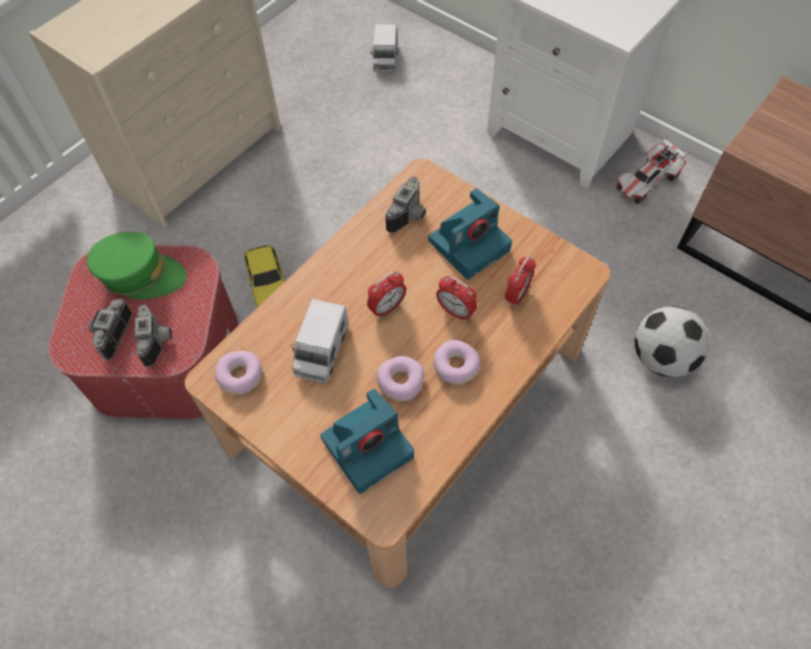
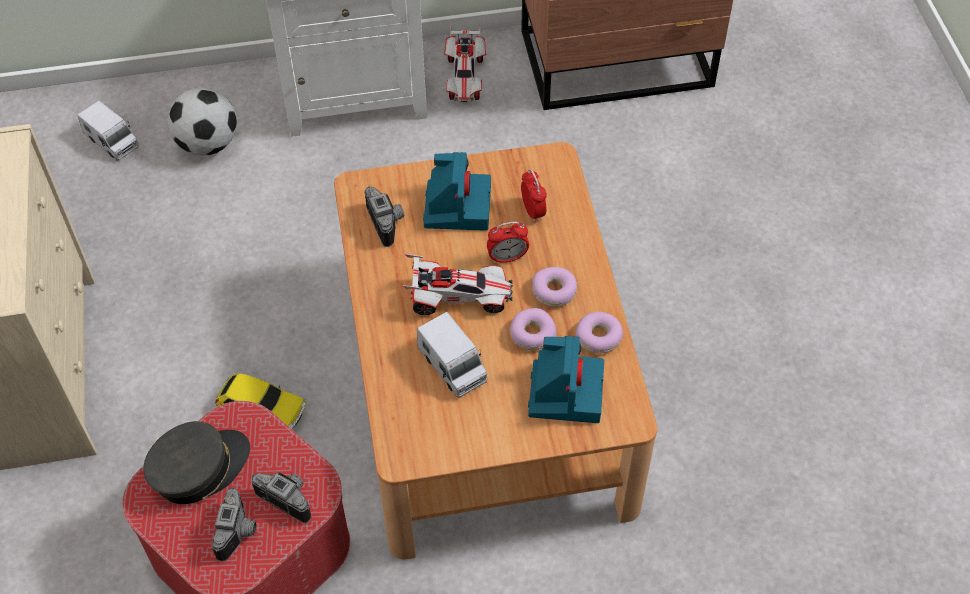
camera: 50 degrees left, 5 degrees down
(109, 334) = (240, 532): camera -> camera turned 135 degrees counterclockwise
(141, 274) = (199, 469): green cap -> grey cap
(240, 376) = (419, 436): donut -> donut (598, 337)
(387, 308) = (458, 297): alarm clock -> toy car
(661, 357) = (623, 197): football -> football (208, 144)

